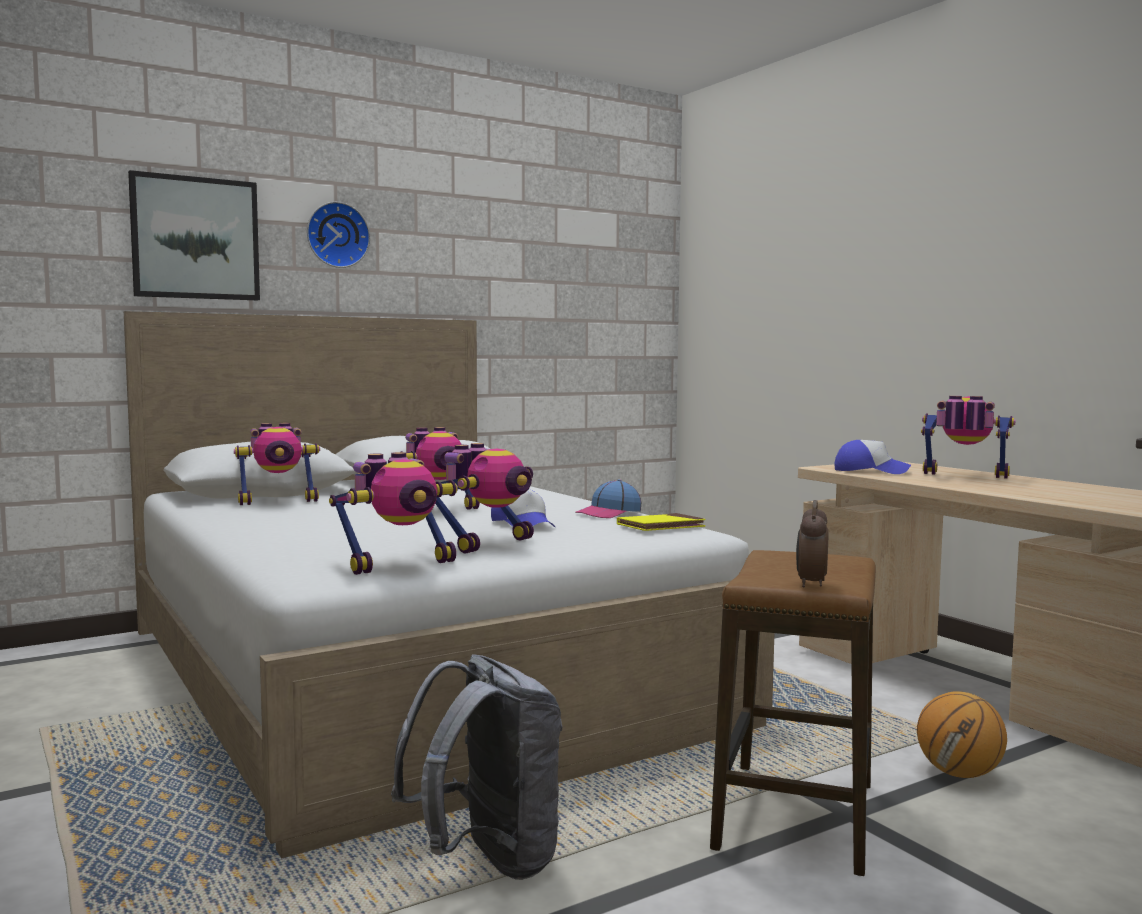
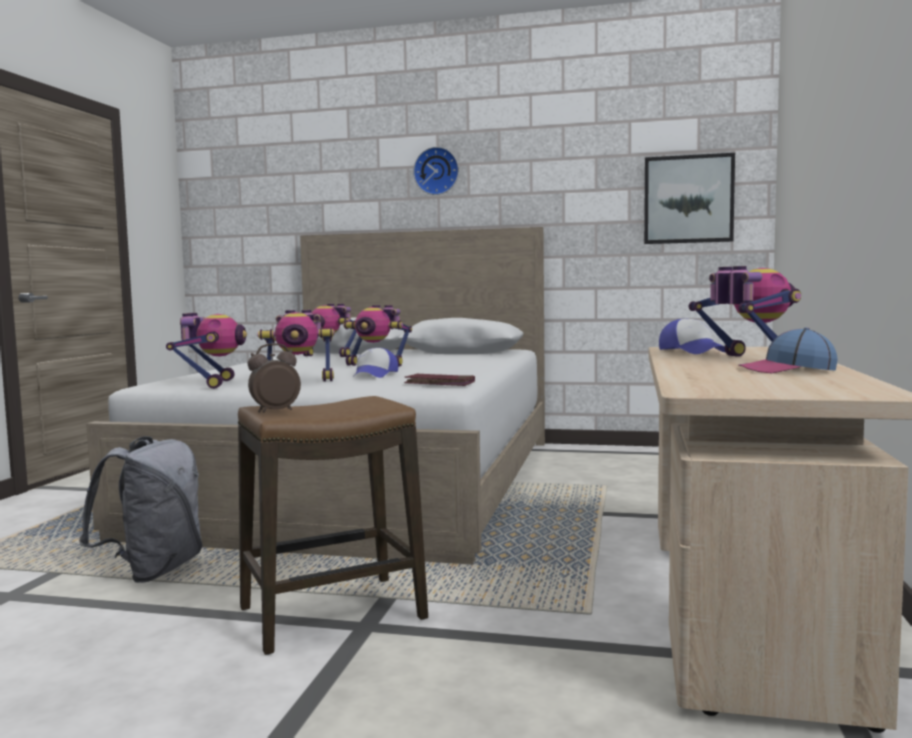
camera: 45 degrees right, 0 degrees up
(195, 238) = (345, 185): picture -> picture (688, 199)
(399, 564) = (211, 384): toy robot -> toy robot turned 105 degrees counterclockwise
(609, 513) = (459, 374): cap -> cap (787, 369)
(661, 527) = (440, 384): yellow book -> red book
(959, 774) = (516, 639): basketball -> none

